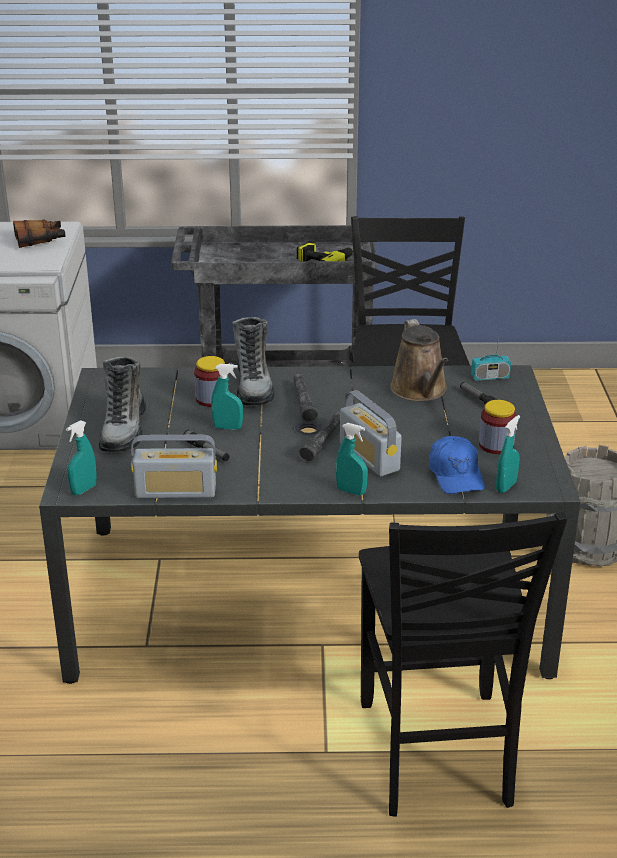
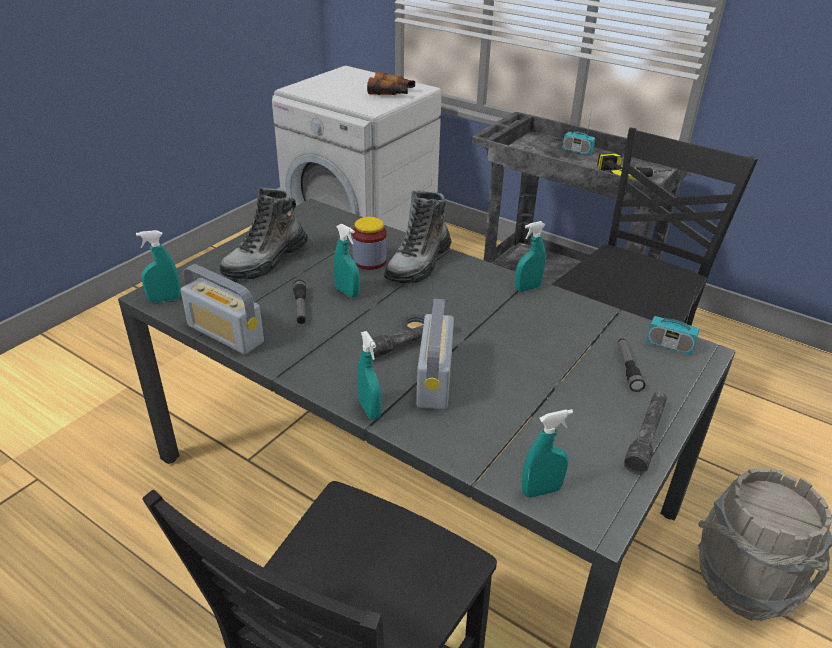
camera: 35 degrees right, 5 degrees up
(264, 250) = (577, 151): none -> radio
(303, 403) = (442, 296): grey flashlight -> grey flashlight (646, 436)
(357, 375) = (527, 288): none -> turquoise spray bottle
(420, 390) = (573, 330): brown watering can -> none
(456, 475) = (500, 445): blue cap -> none
(496, 445) = (588, 430): jar -> none

